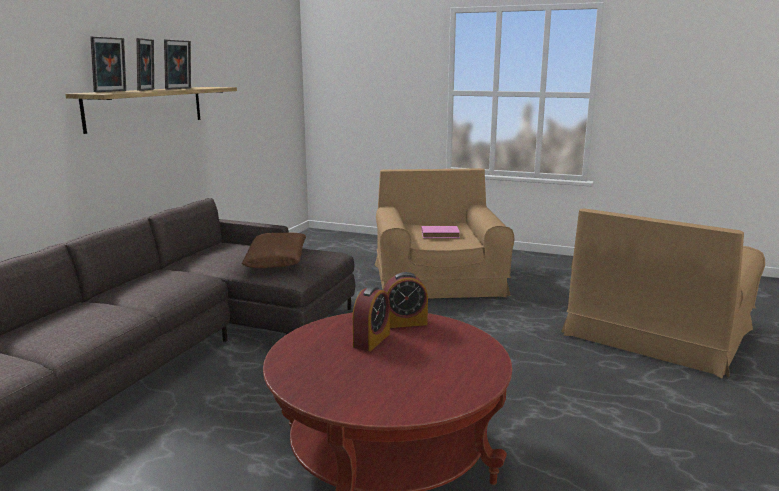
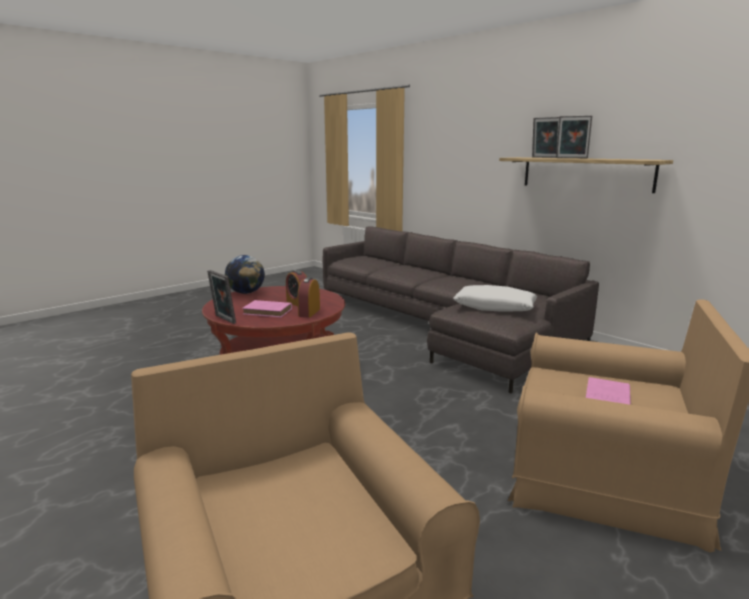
camera: 115 degrees right, 0 degrees up
(180, 88) = (599, 158): picture frame -> picture frame (223, 319)
(277, 259) = (494, 307): brown pillow -> white pillow
(348, 403) = (246, 293): none -> globe
(430, 347) = (269, 312): none -> pink book

